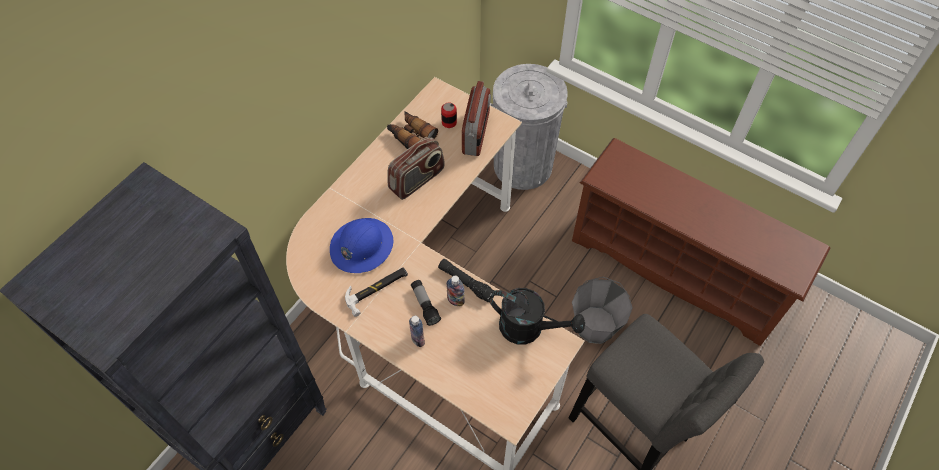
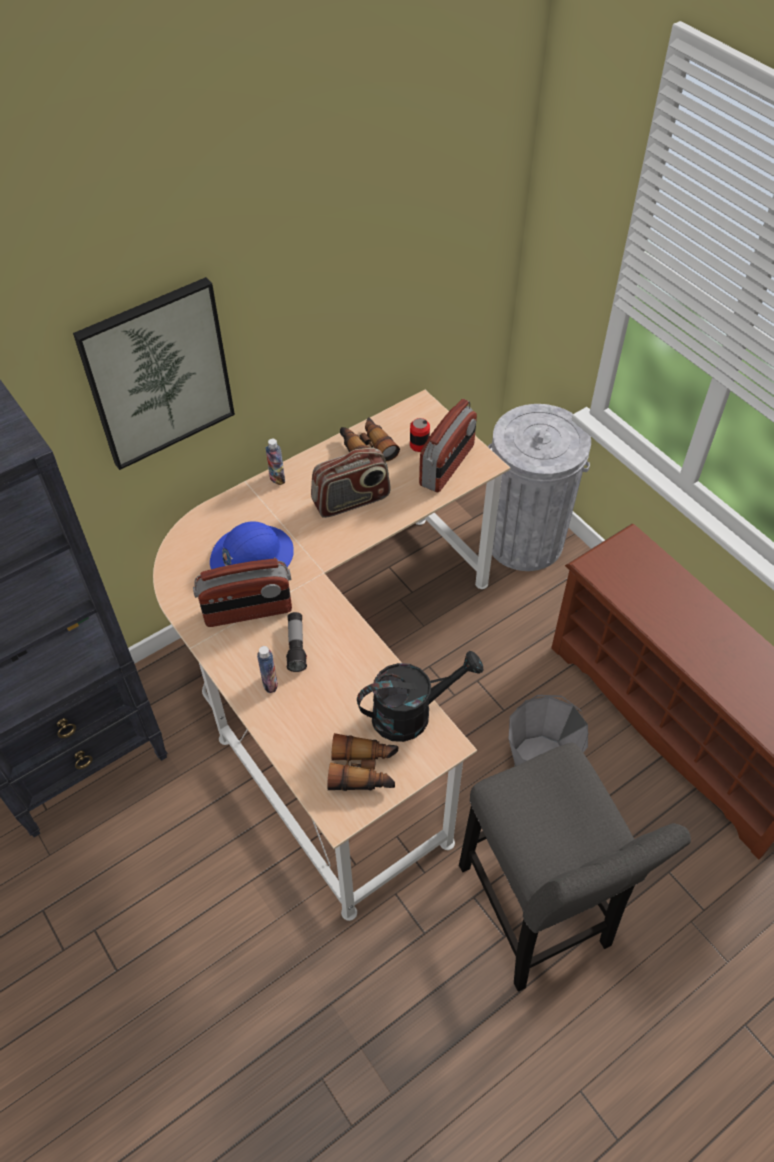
camera: 20 degrees right, 5 degrees down
(263, 130) = (158, 374): none -> picture
(377, 289) = (248, 611): hammer -> radio
(455, 300) = (335, 652): bottle -> bottle (277, 478)
(466, 283) = (357, 635): black flashlight -> none
(513, 381) = (364, 770): none -> binoculars
(529, 328) = (412, 713): black watering can -> black watering can turned 60 degrees counterclockwise

